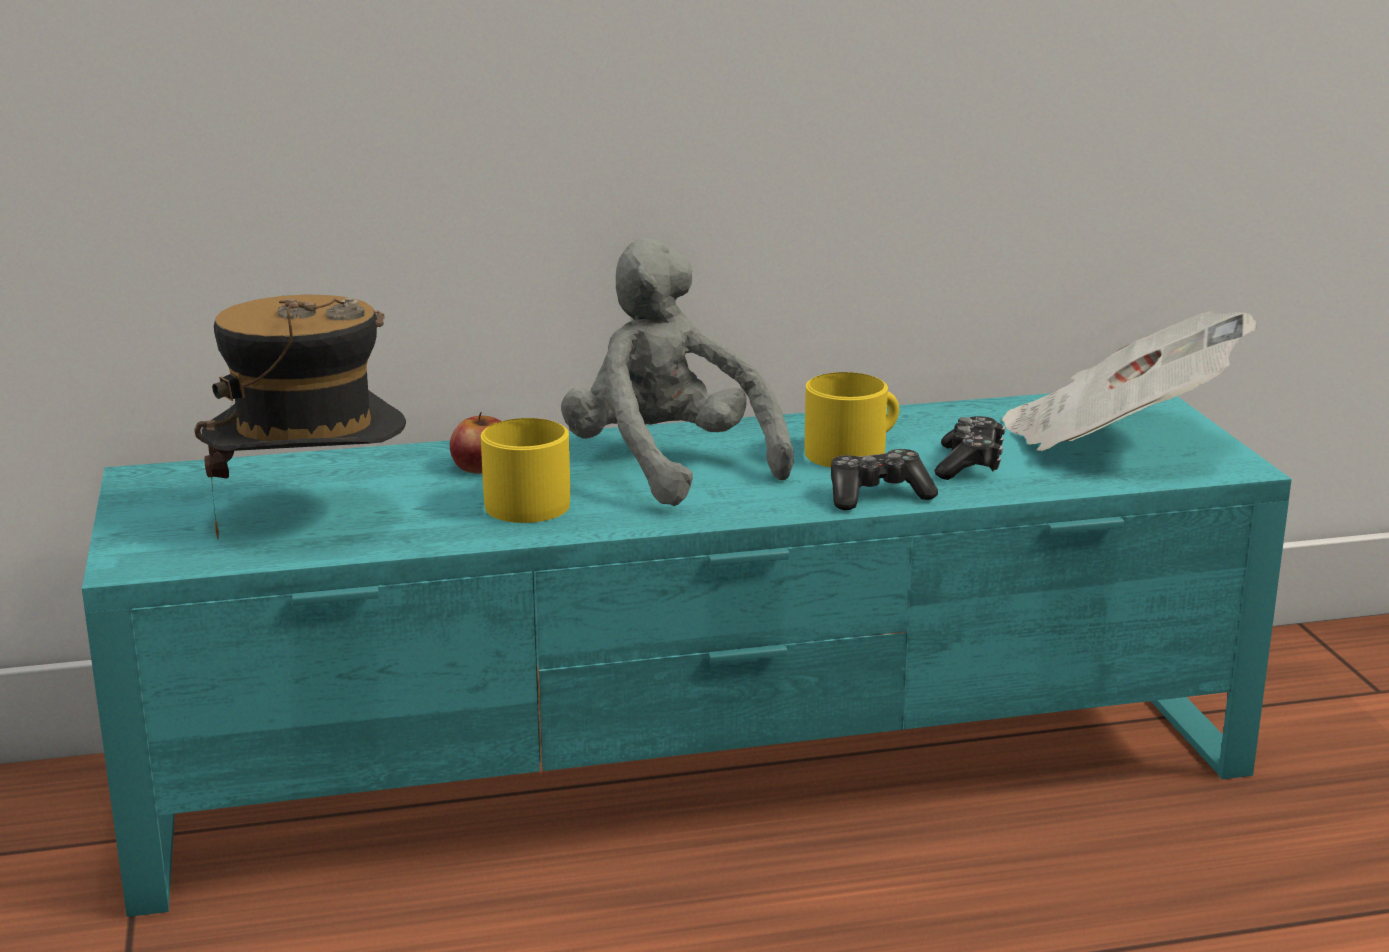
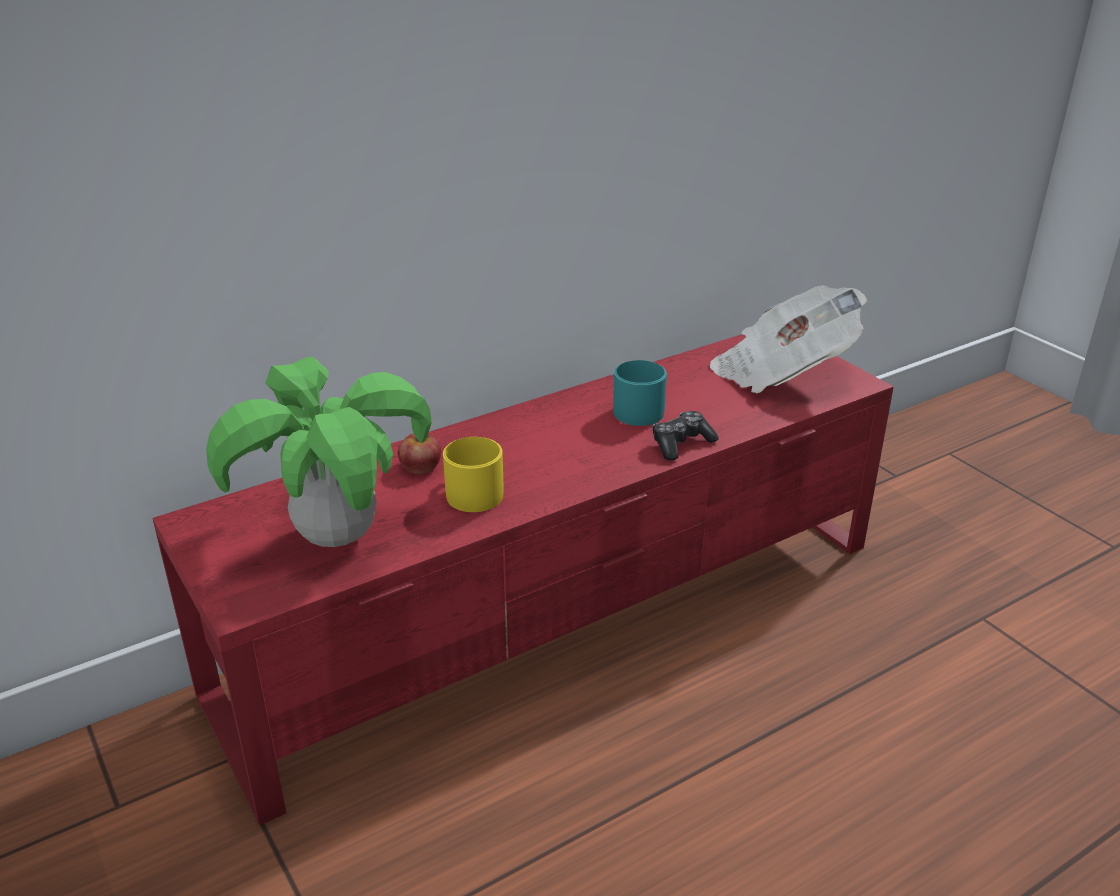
camera: 20 degrees left, 10 degrees up
(311, 518) = (338, 536): hat -> potted plant
(667, 466) = (539, 443): grey plush toy -> none
(699, 768) = (562, 615): turquoise tv stand -> red tv stand
(854, 452) = (643, 410): yellow mug -> turquoise mug
(969, 464) = (716, 407): game controller -> none

